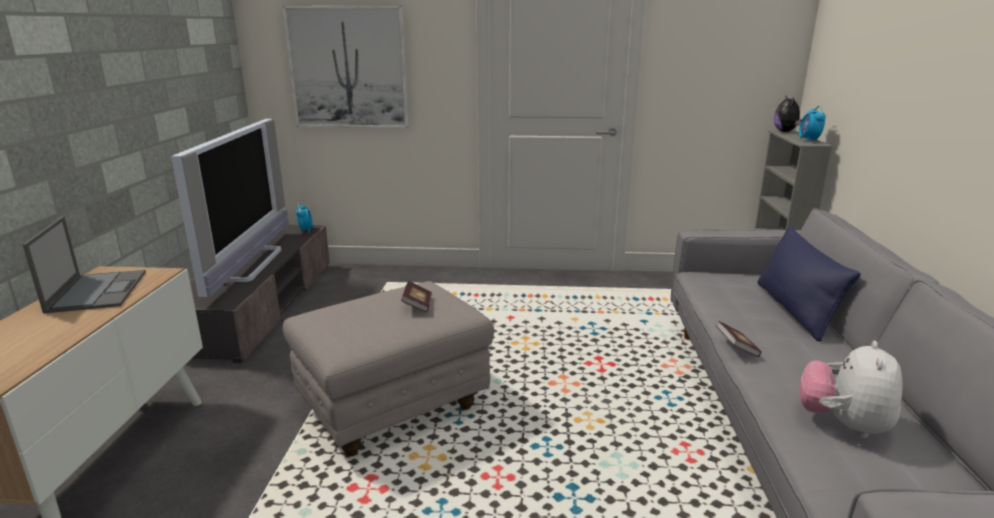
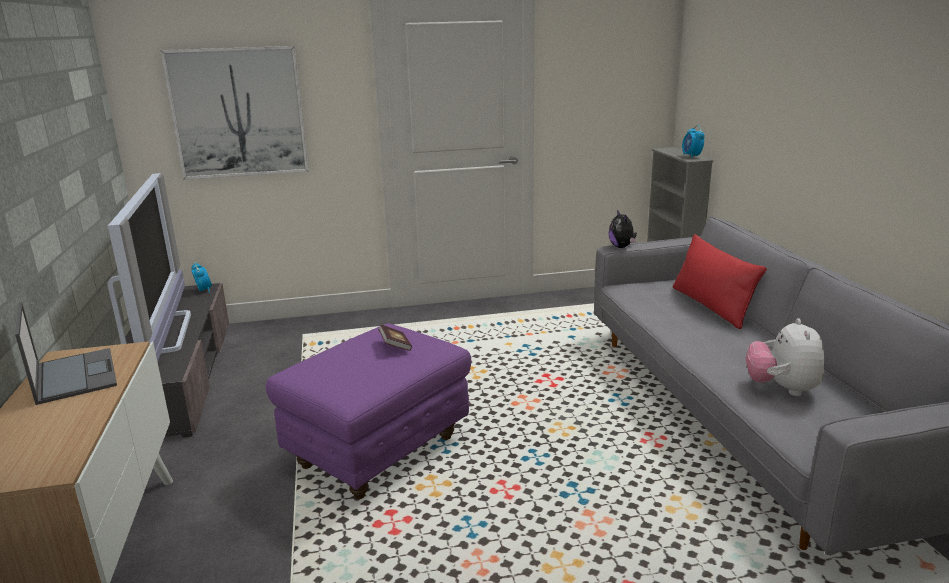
camera: 15 degrees left, 0 degrees up
(394, 409) = (378, 451): grey ottoman -> purple ottoman
(736, 348) = (680, 343): book -> none
(786, 132) = (667, 149): plush toy -> plush toy (622, 247)
(794, 310) = (711, 306): blue pillow -> red pillow

